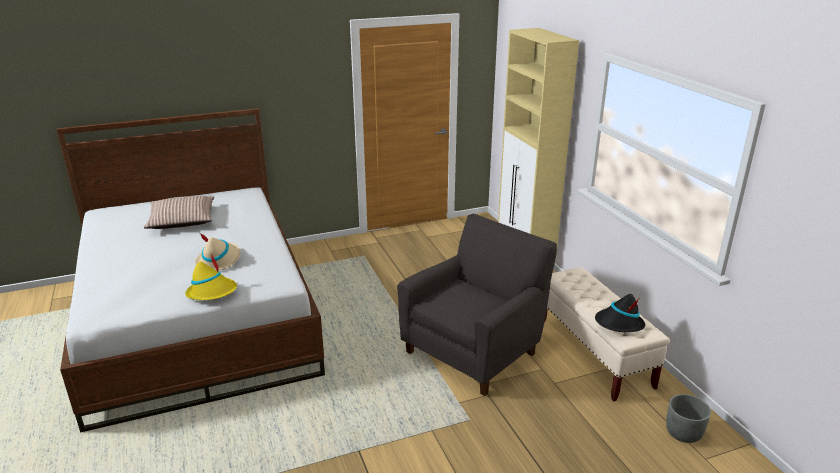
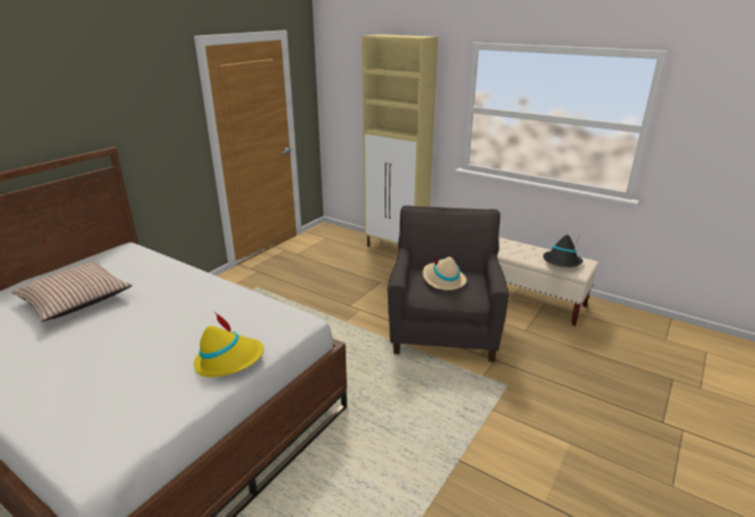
camera: 35 degrees left, 0 degrees up
(219, 260) = (188, 325): beige hat -> beige hat (443, 280)
(684, 433) = (635, 328): grey planter -> none

